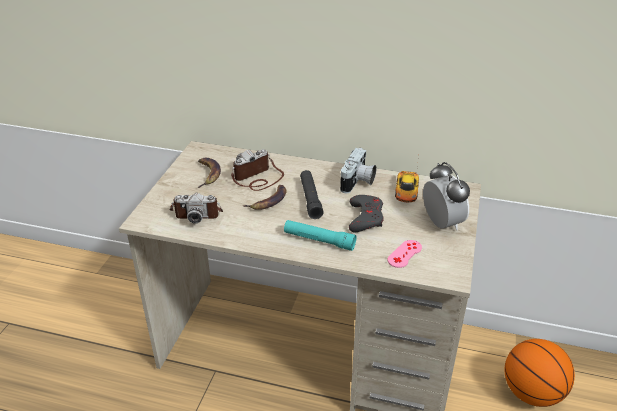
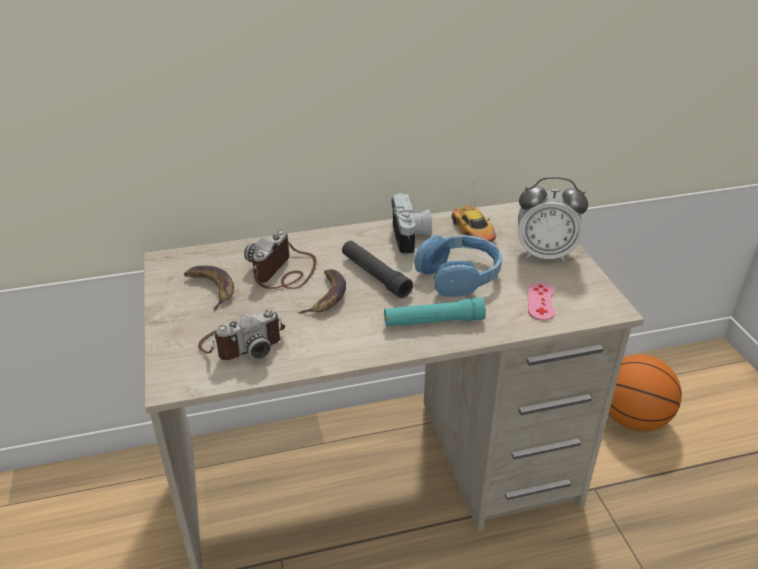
camera: 30 degrees left, 0 degrees up
(365, 217) = (459, 275): grey game controller -> blue headphones
(441, 223) = (544, 254): alarm clock -> alarm clock turned 150 degrees clockwise

